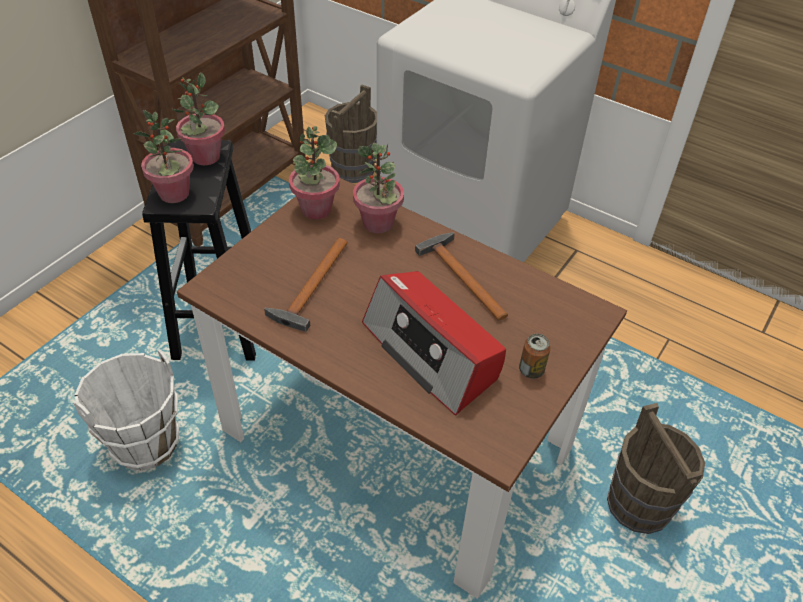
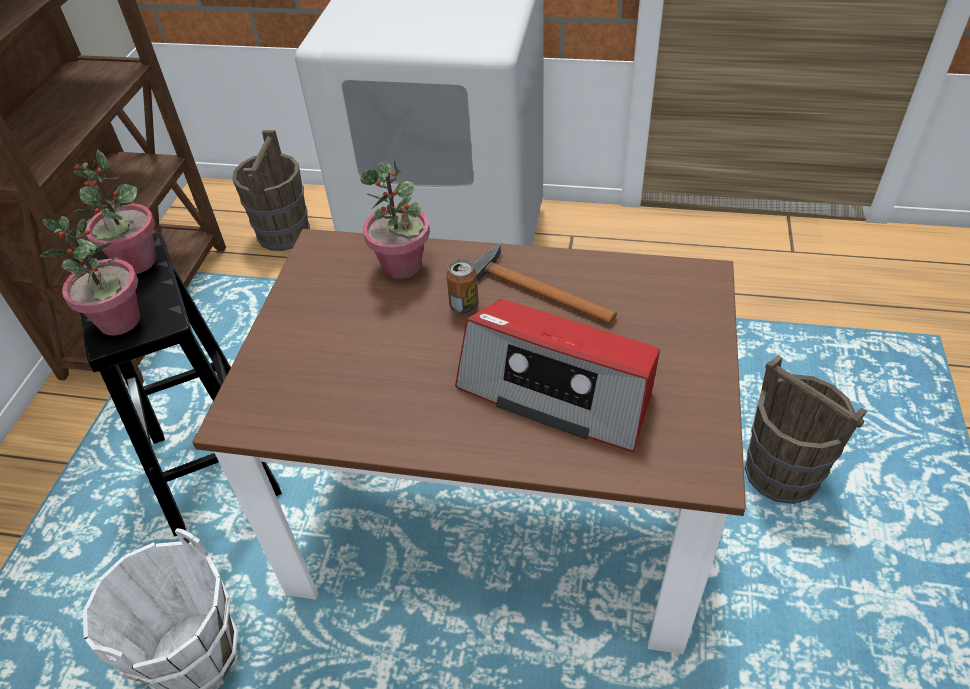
camera: 20 degrees left, 0 degrees up
(311, 287) = (367, 370): hammer -> none
(316, 209) = (317, 276): potted plant -> none
(531, 370) = (680, 365): can -> can (464, 305)

